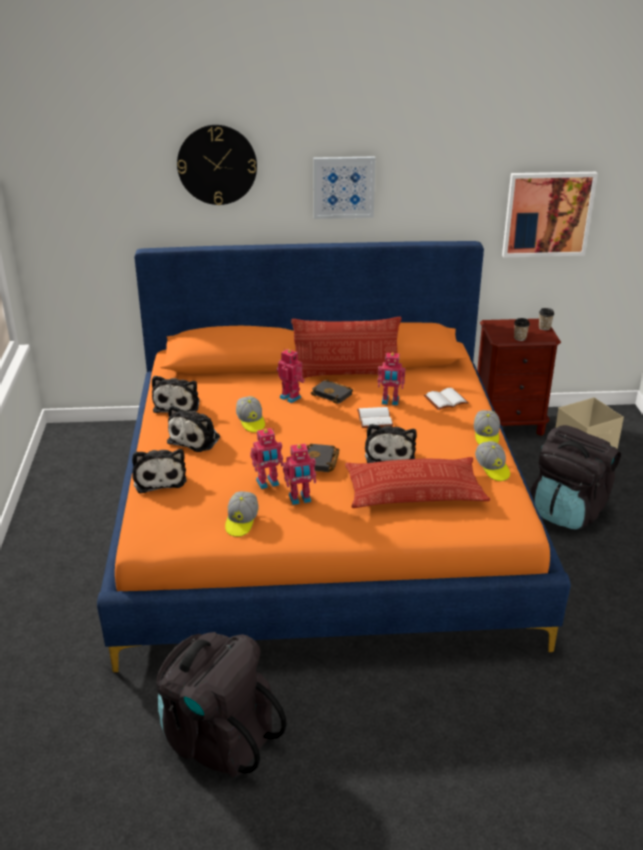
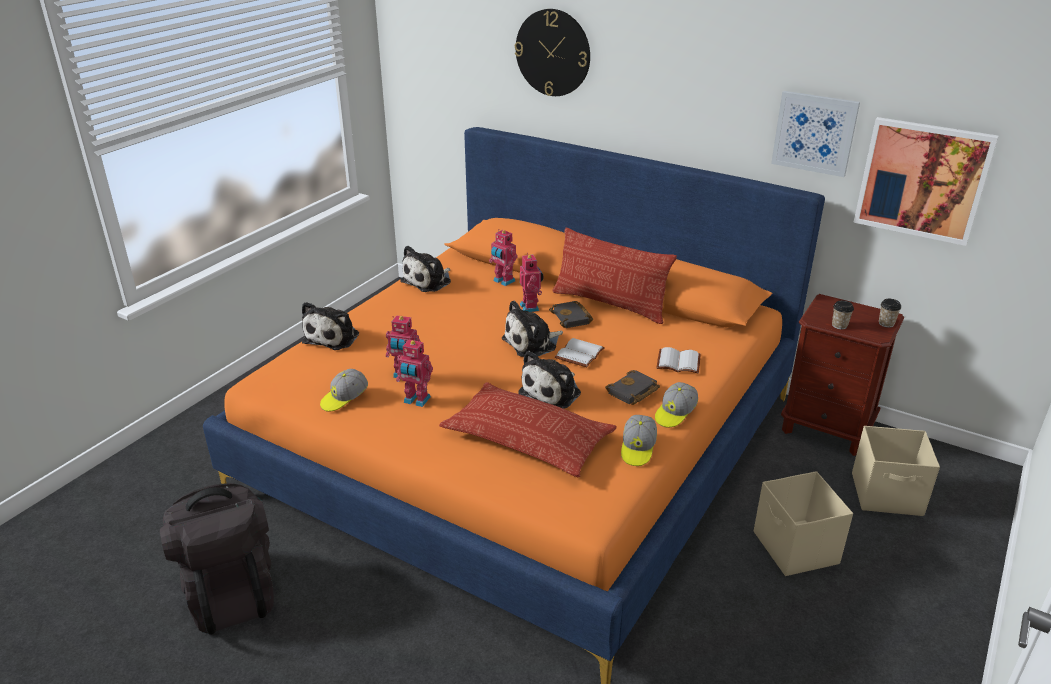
camera: 35 degrees right, 0 degrees up
(196, 439) = (404, 315): plush toy -> plush toy (532, 343)
(251, 421) = (465, 316): cap -> none
(321, 462) = (476, 374): black book -> black book (633, 392)
(343, 187) = (676, 99): picture -> picture (814, 133)
(390, 402) = (618, 343): toy robot -> toy robot (503, 281)
(568, 510) = (795, 549): black backpack -> beige storage box

